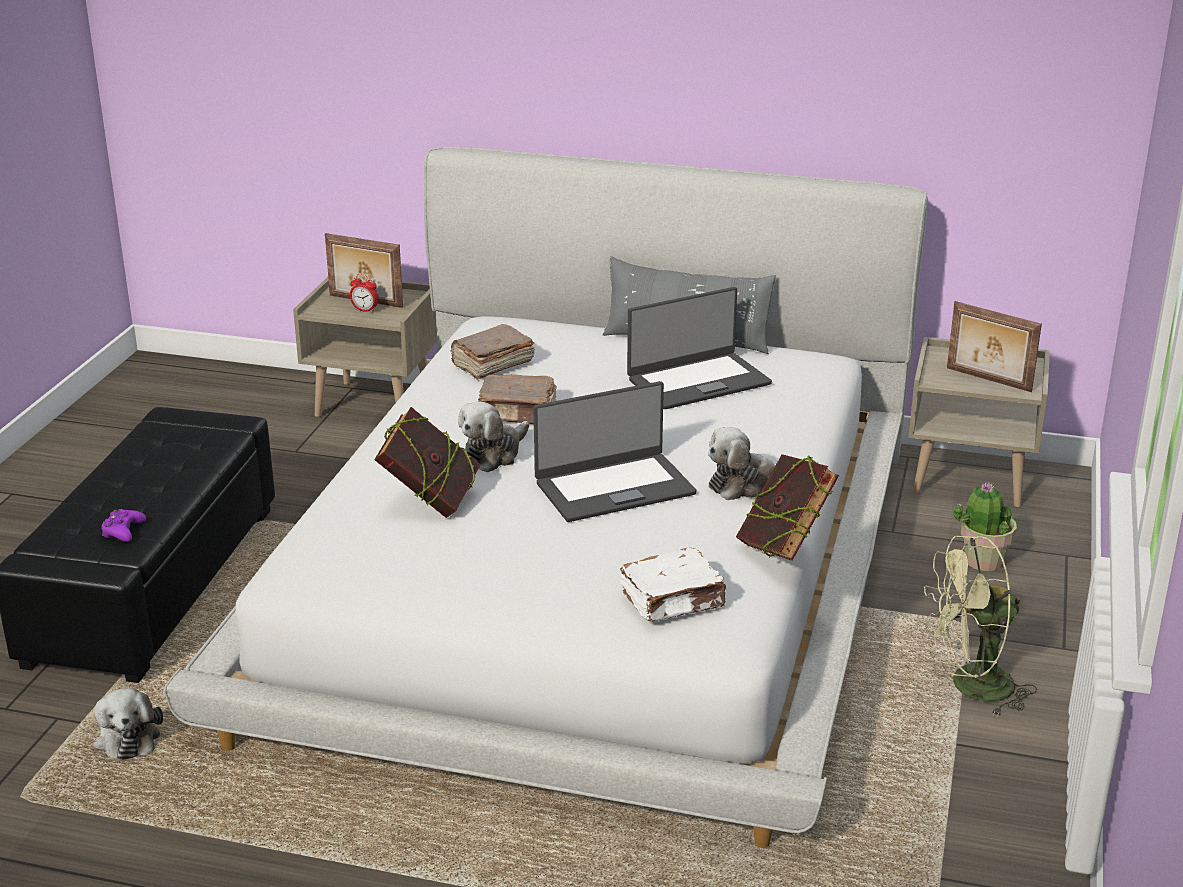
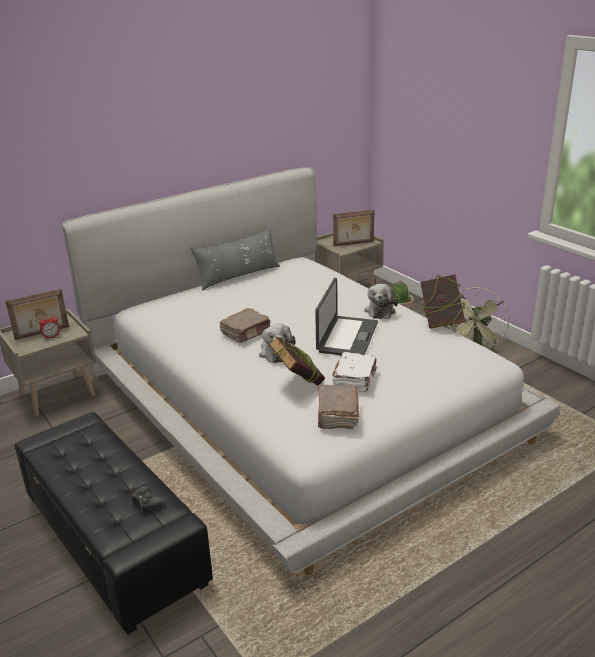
camera: 50 degrees left, 0 degrees up
(123, 531) = (147, 502): purple game controller -> black game controller
(128, 737) = (255, 610): plush toy -> none
(491, 364) = (187, 322): brown book -> brown book (337, 415)
(673, 601) = (456, 359): white book -> white book (355, 379)
(697, 381) = (282, 287): laptop -> none

